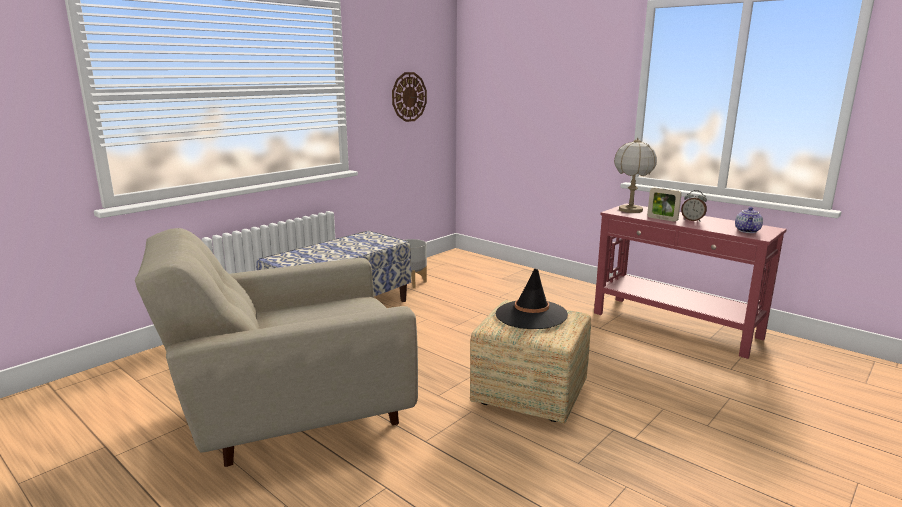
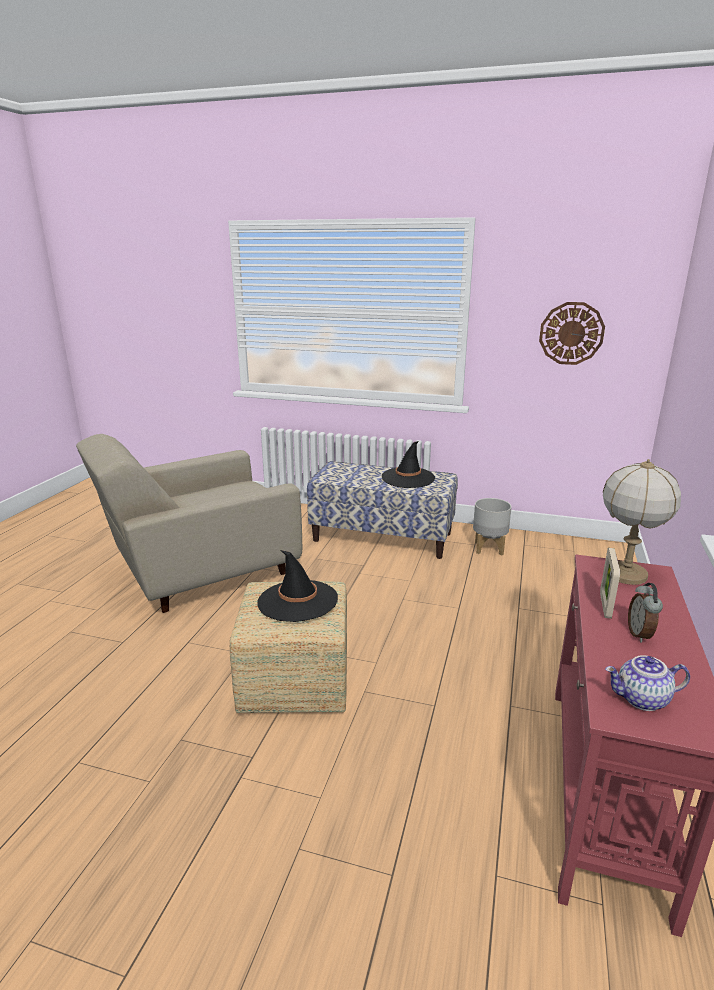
camera: 65 degrees right, 5 degrees up
(292, 415) = (201, 575): beige armchair -> beige armchair turned 75 degrees counterclockwise
(352, 243) = (408, 478): none -> black hat

